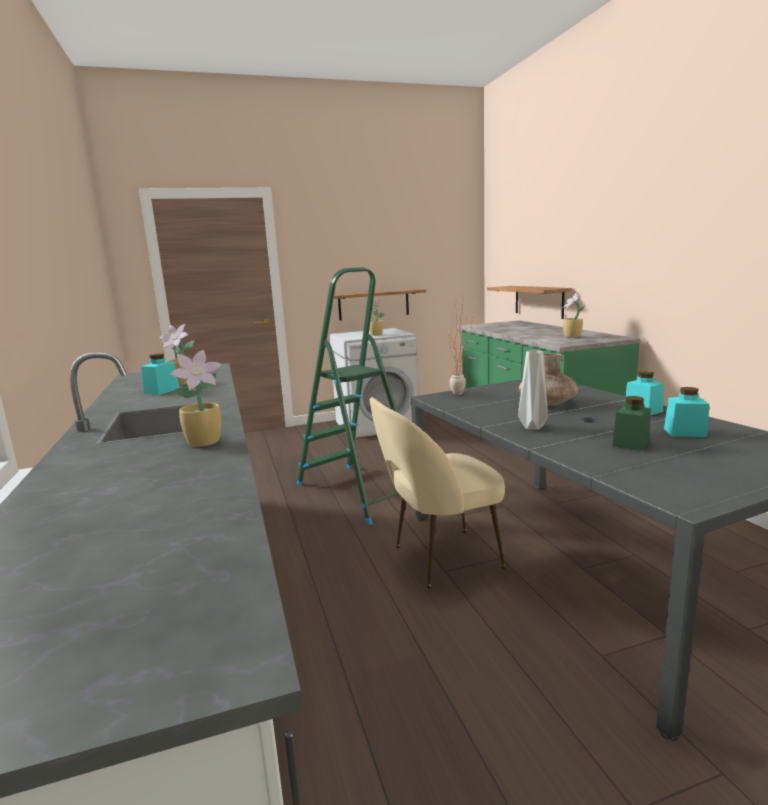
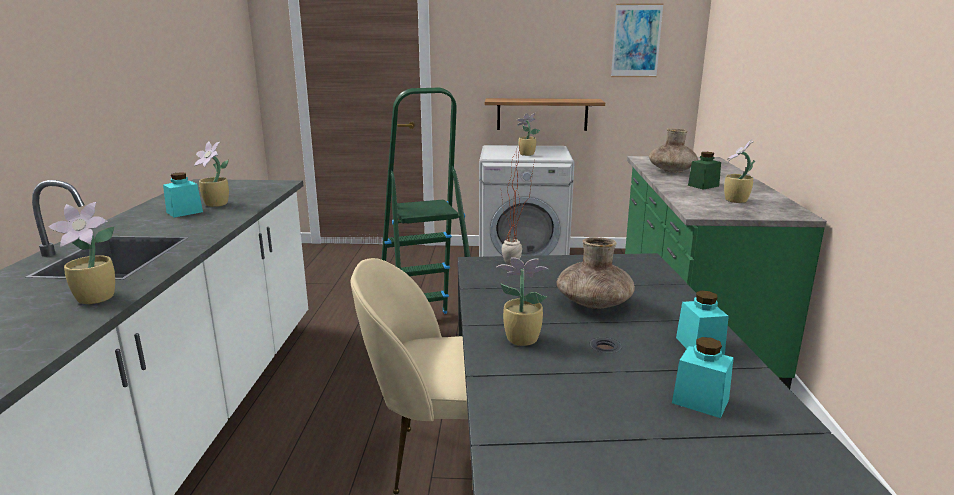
camera: 20 degrees right, 5 degrees up
(437, 243) = (636, 41): none -> picture
(503, 329) = (671, 171): none -> brown vase
(532, 427) = (520, 339): grey vase -> potted plant
(538, 301) = (741, 136): shelf -> none
(631, 443) = (599, 401): green jar -> green jar (703, 186)

